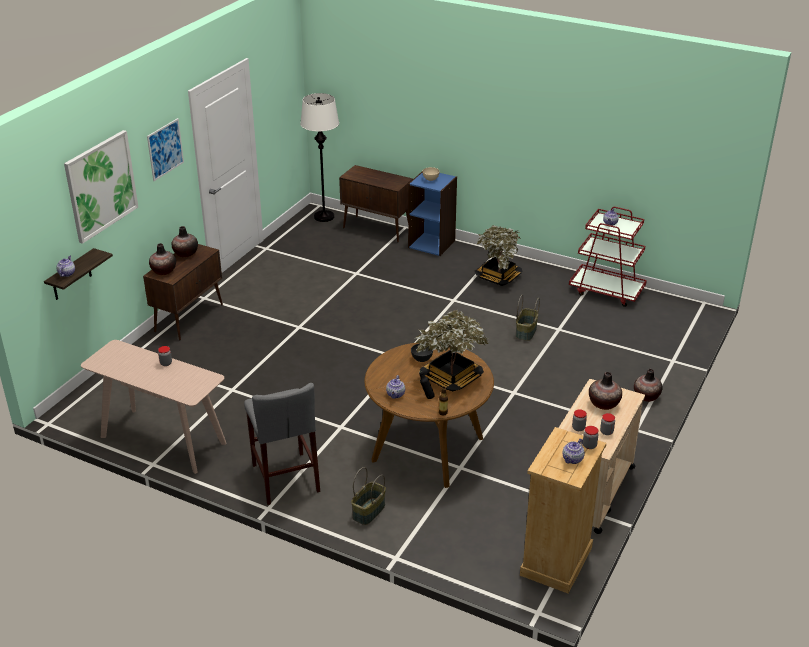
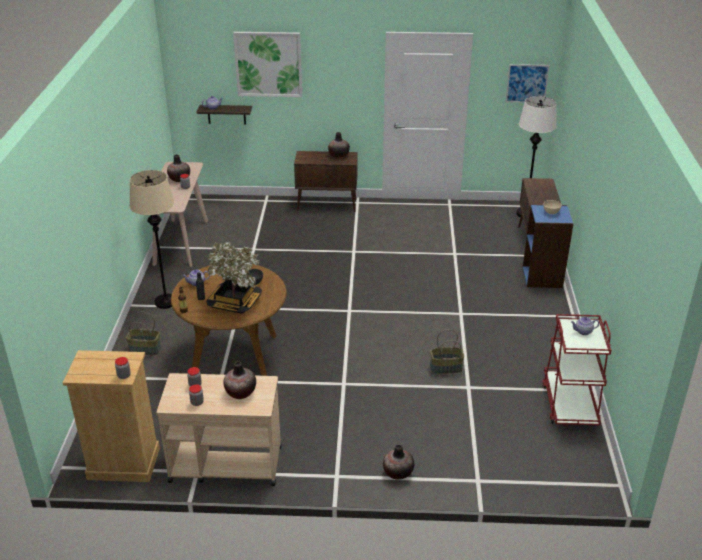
camera: 65 degrees right, 0 degrees up
(163, 271) = (308, 155): vase -> vase (179, 179)
(165, 149) = (346, 67): picture -> picture (527, 83)
(285, 477) = (166, 302): grey stool -> beige floor lamp
(498, 277) = (524, 328): potted plant -> none
(572, 459) = (100, 370): teapot -> none

